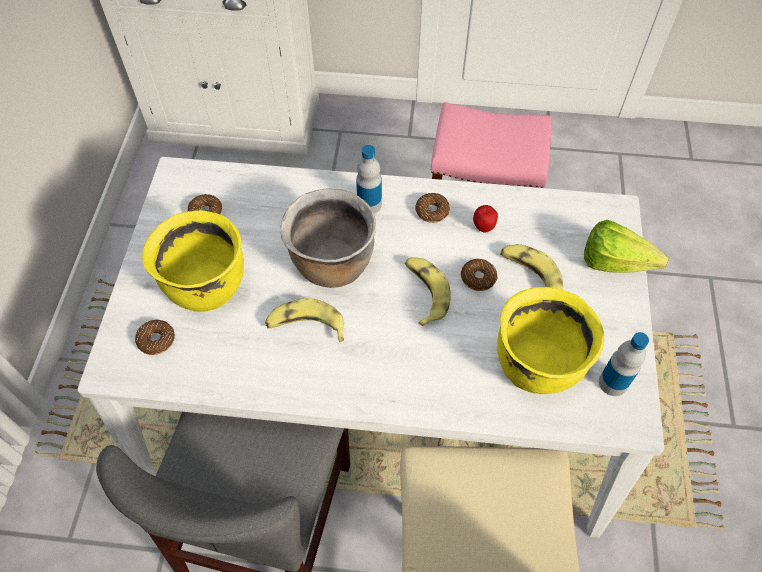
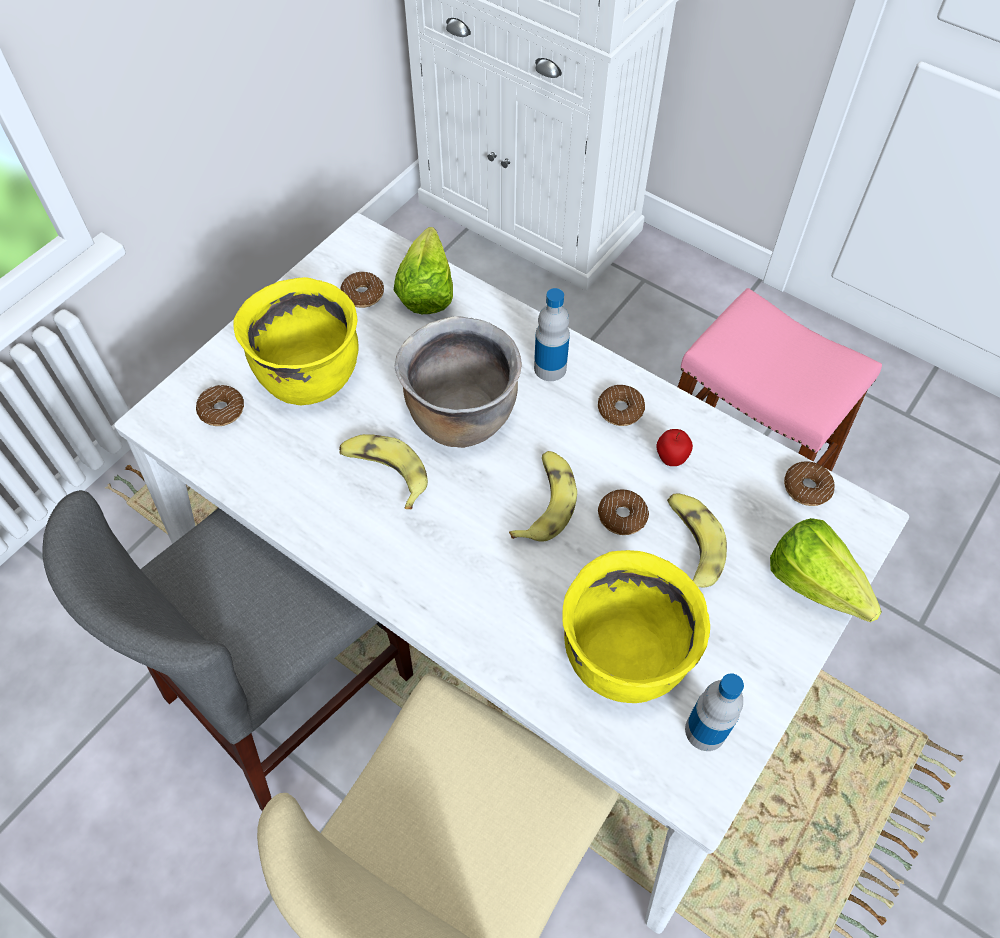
camera: 30 degrees right, 0 degrees up
(250, 185) = (429, 285): none -> lettuce
(572, 207) = (806, 488): none -> donut

